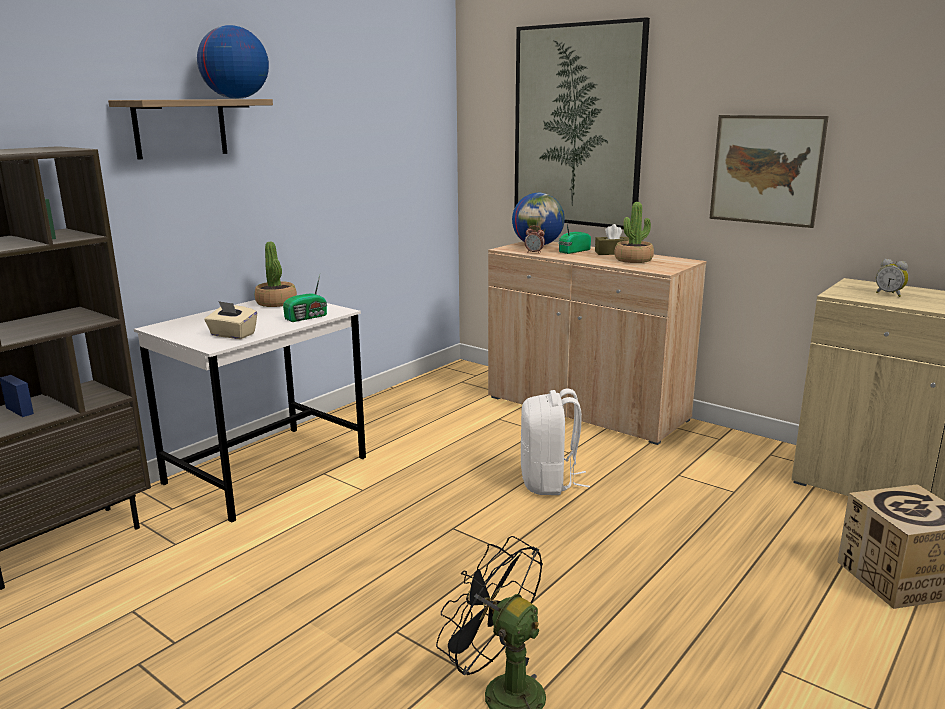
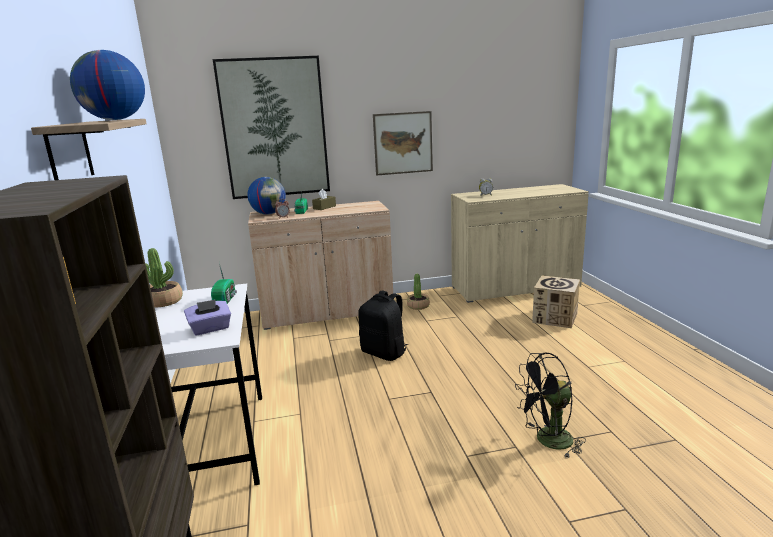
camera: 50 degrees left, 0 degrees up
(232, 335) = (210, 329): beige tissue box -> purple tissue box
(549, 482) = (384, 353): white backpack -> black backpack
(633, 260) = (347, 208): potted plant -> potted plant (418, 306)

